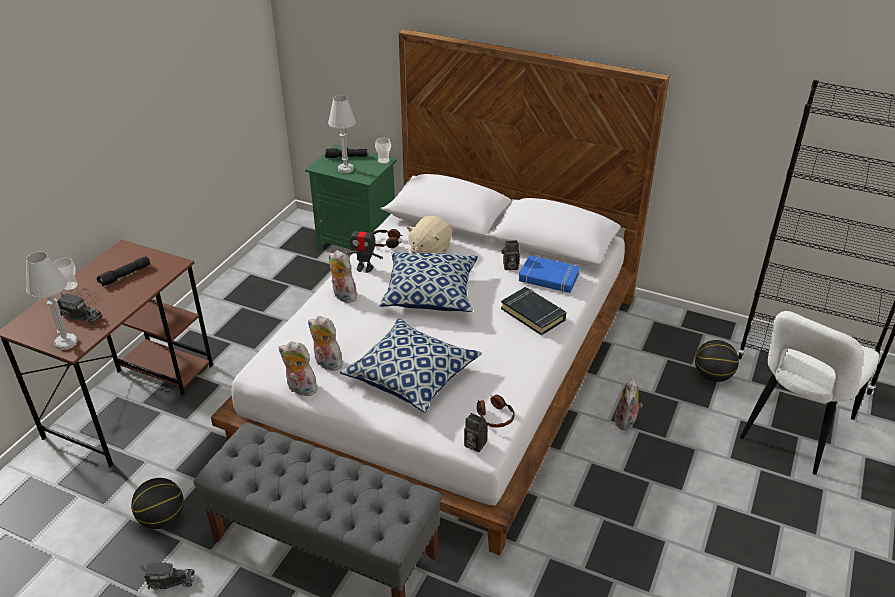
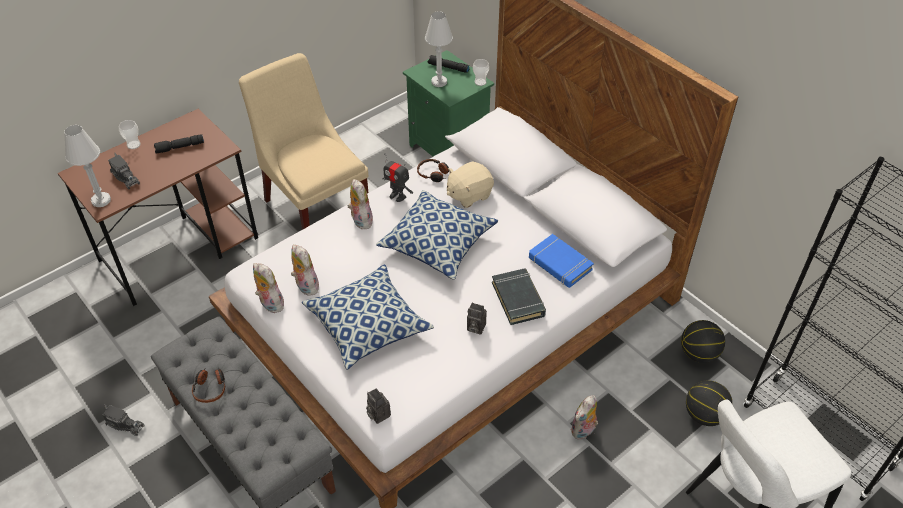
camera: 25 degrees right, 10 degrees up
(162, 518) = (147, 367): basketball -> basketball (698, 353)
(254, 320) = (315, 204): none -> beige chair
(494, 416) = (413, 393): headphones -> headphones (210, 388)
(509, 266) = (531, 238): camera -> camera (475, 327)

